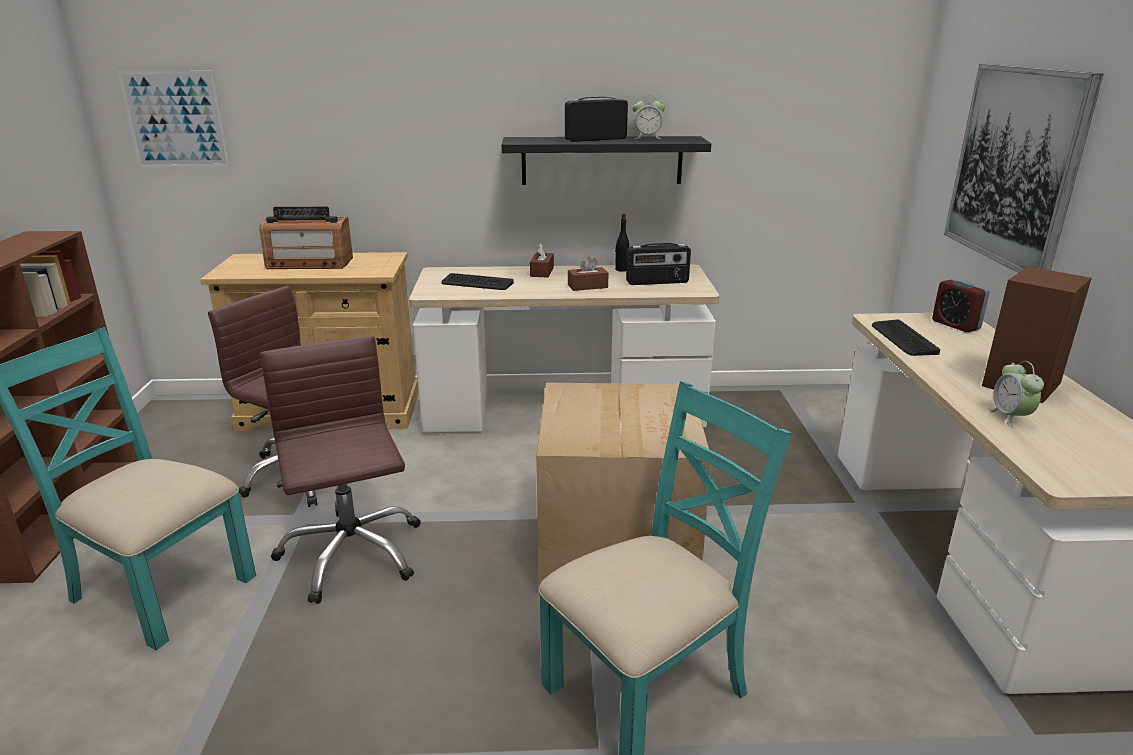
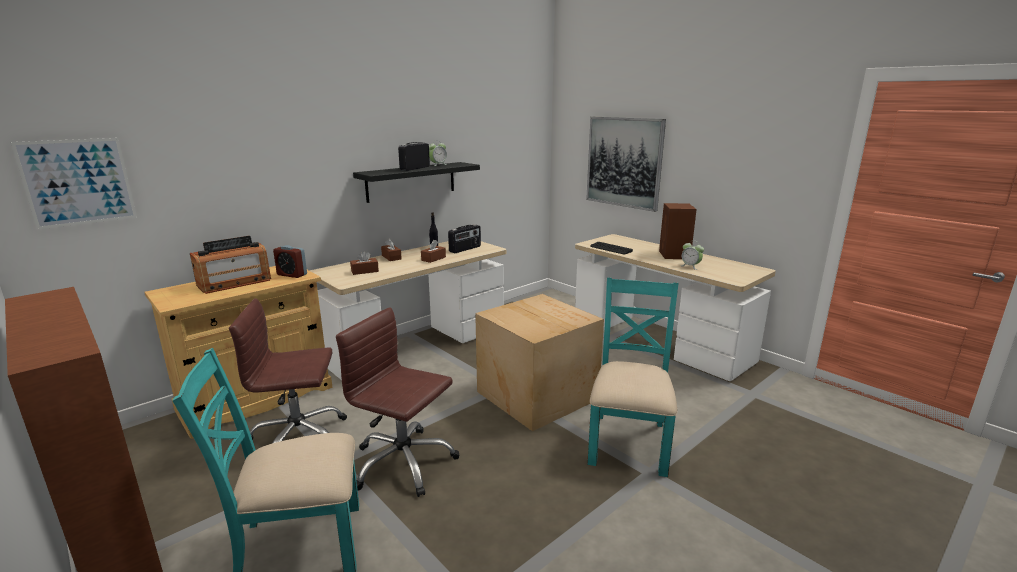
camera: 40 degrees left, 5 degrees down
(477, 283) = (365, 271): keyboard -> brown tissue box
(955, 325) = (617, 239): alarm clock -> alarm clock (292, 275)

